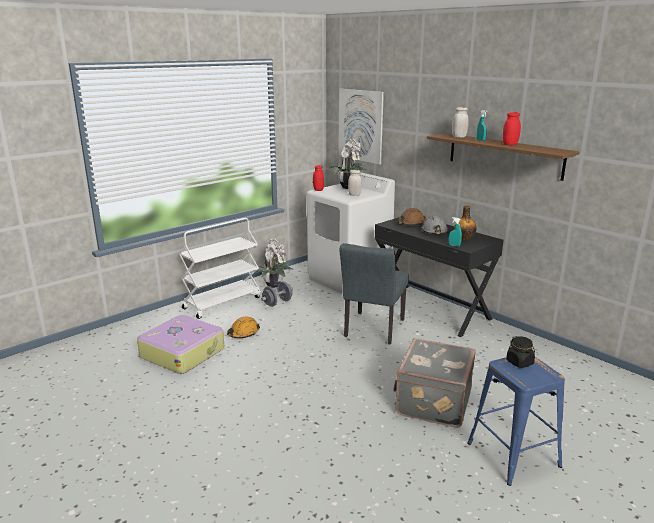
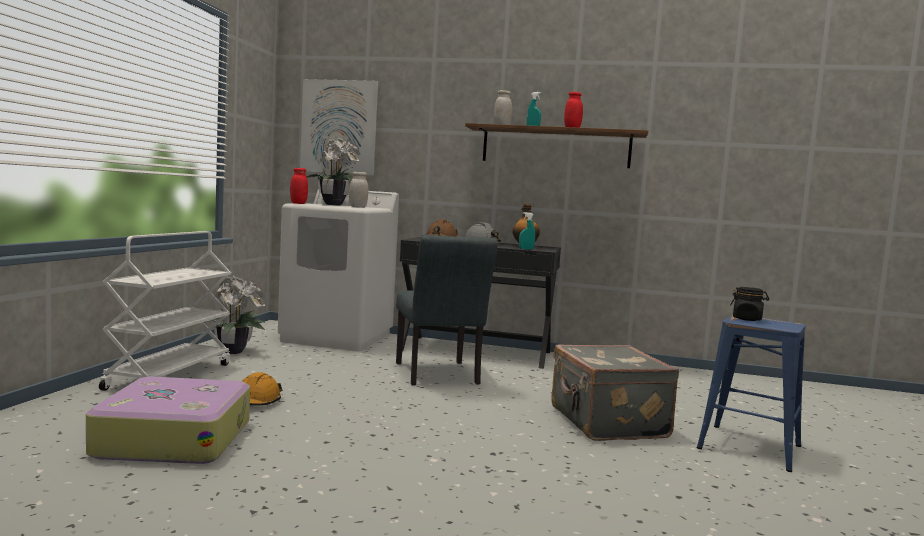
camera: 35 degrees left, 15 degrees down
(277, 303) = (266, 367): grey dumbbell -> none

